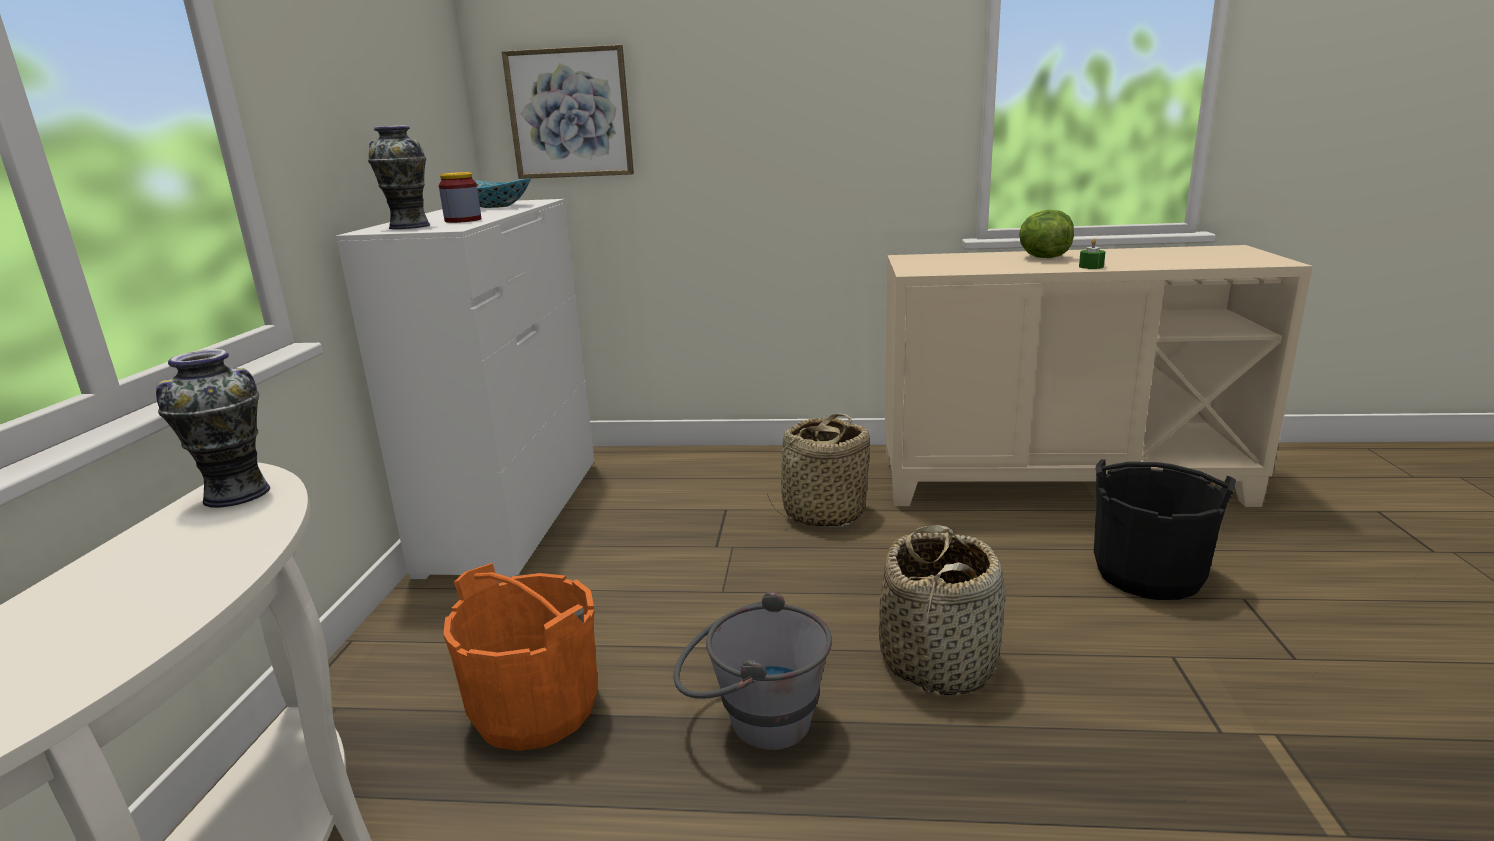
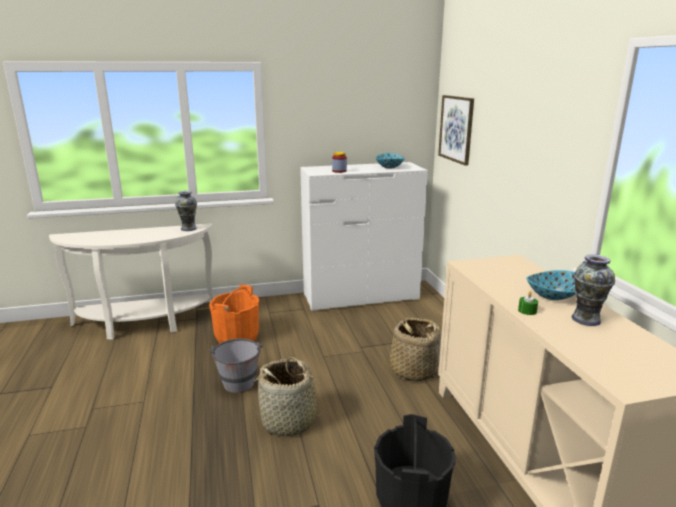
camera: 70 degrees right, 0 degrees up
(409, 226) = (320, 169): vase -> vase (585, 319)
(1042, 257) = (552, 296): lettuce -> bowl

